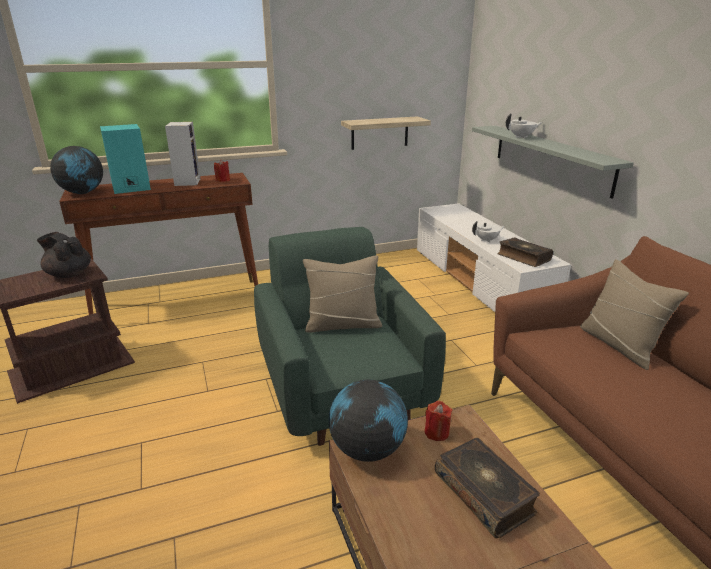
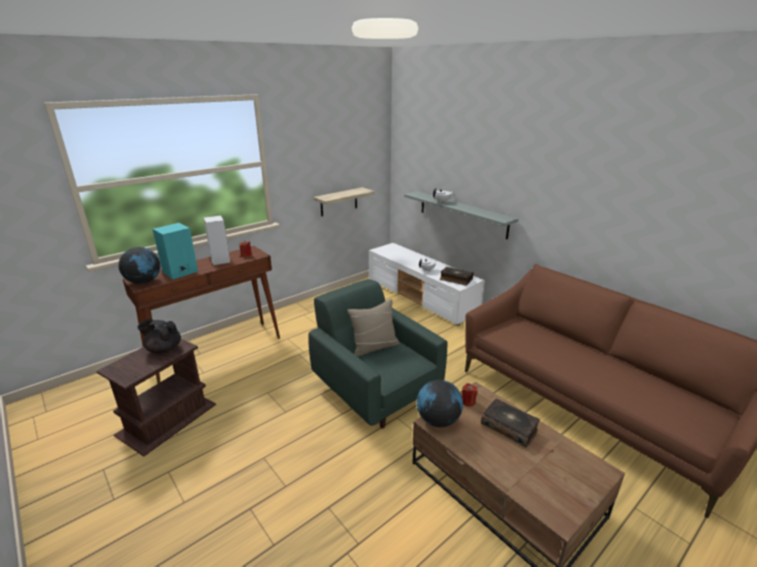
camera: 20 degrees left, 0 degrees up
(619, 345) = (535, 329): beige pillow -> none

